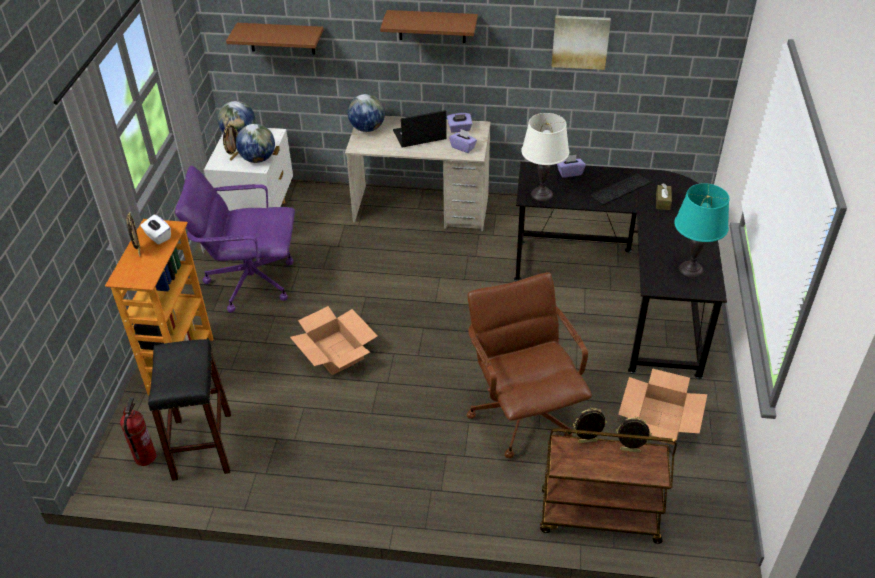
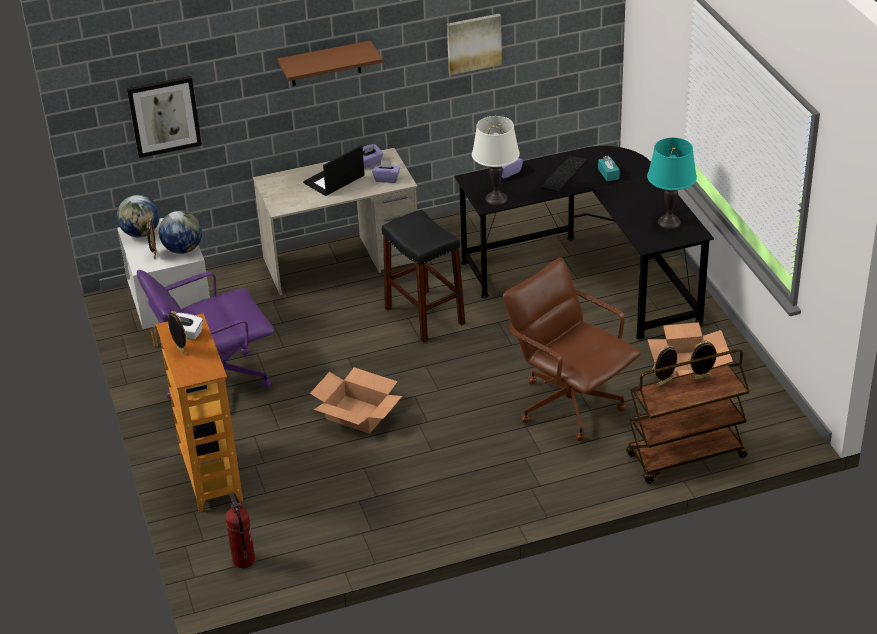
camera: 25 degrees left, 5 degrees down
(202, 445) = (291, 531): black stool -> black stool (424, 316)
(281, 38) = (164, 116): brown shelf -> picture
(367, 129) = (275, 188): globe -> none
(663, 202) = (608, 174): brown tissue box -> turquoise tissue box

